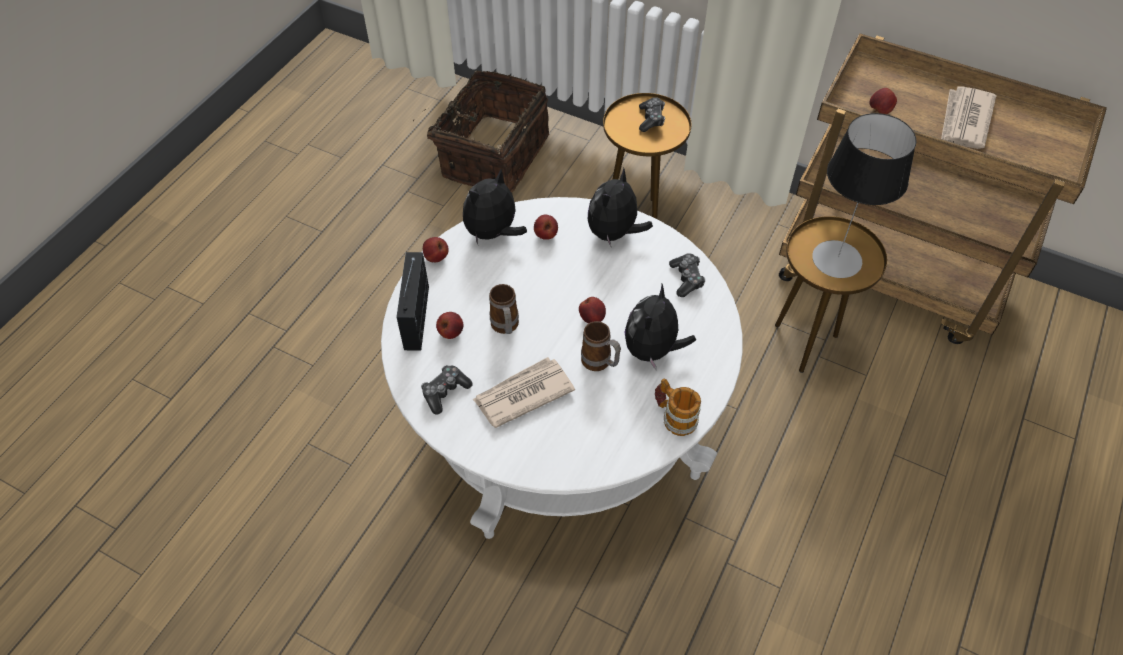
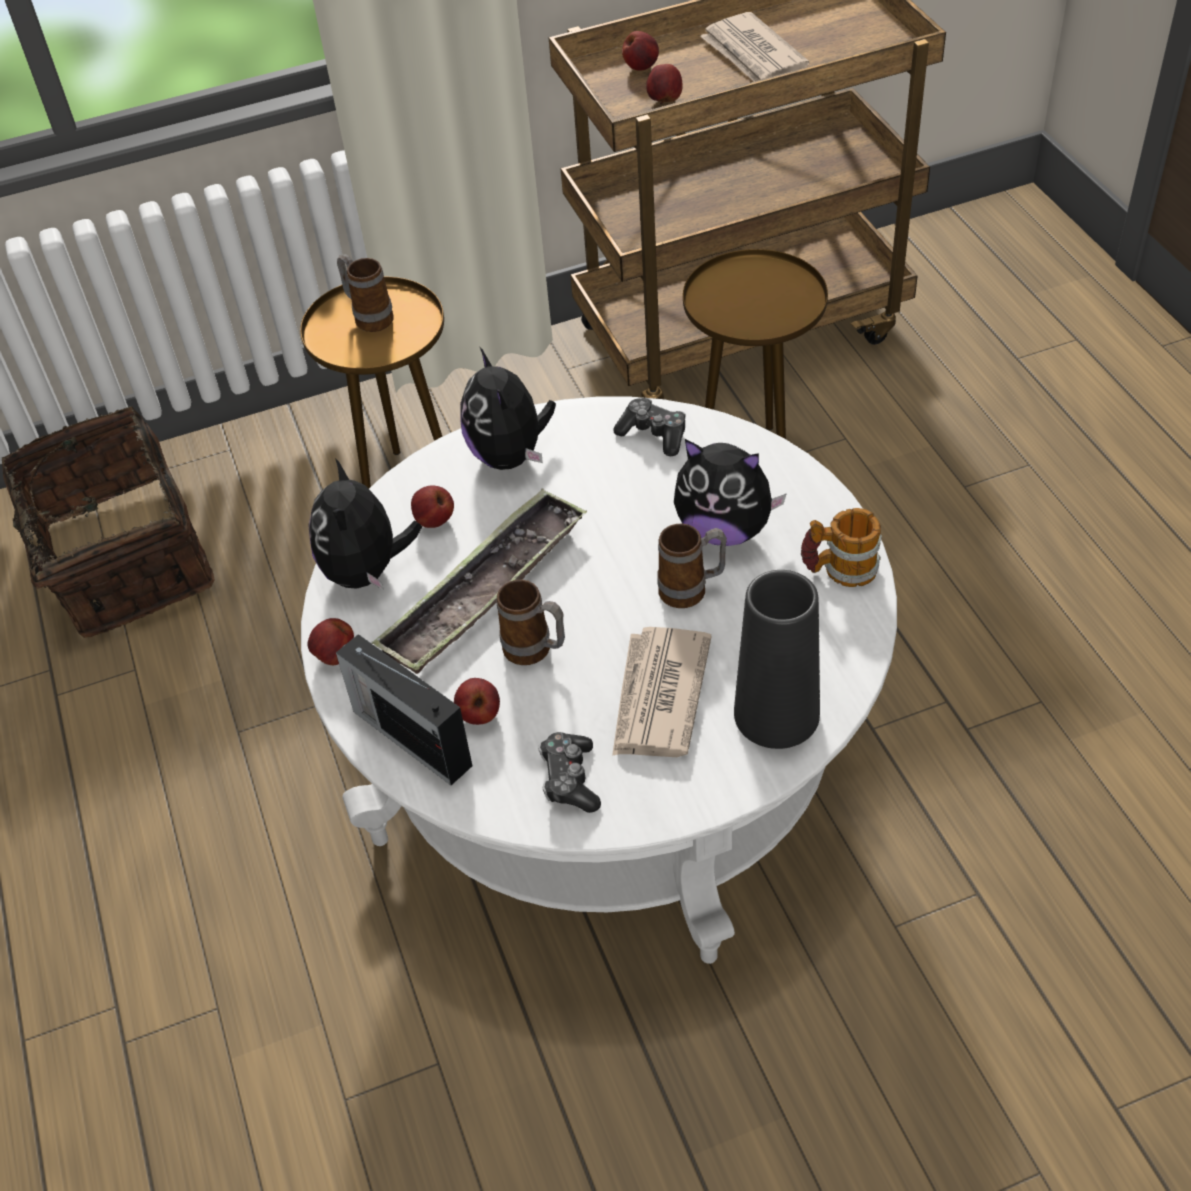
camera: 45 degrees left, 5 degrees down
(523, 283) = (484, 590): none -> tray
(556, 449) = (776, 714): none -> black vase
(592, 318) = (616, 556): apple -> apple (641, 67)
(651, 119) = (369, 317): game controller -> mug
(653, 350) = (724, 529): plush toy -> plush toy turned 45 degrees counterclockwise
(837, 259) = (761, 301): table lamp -> none

